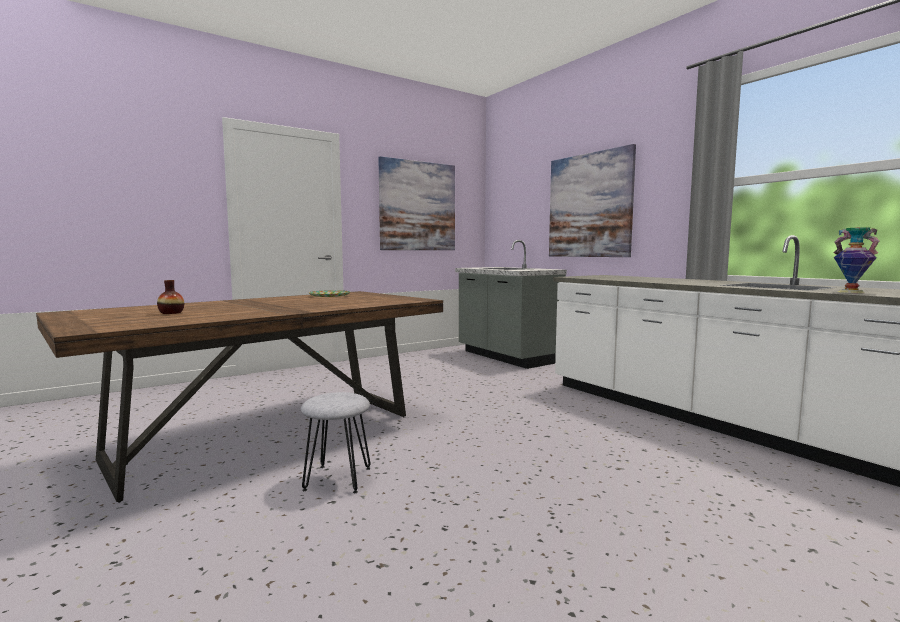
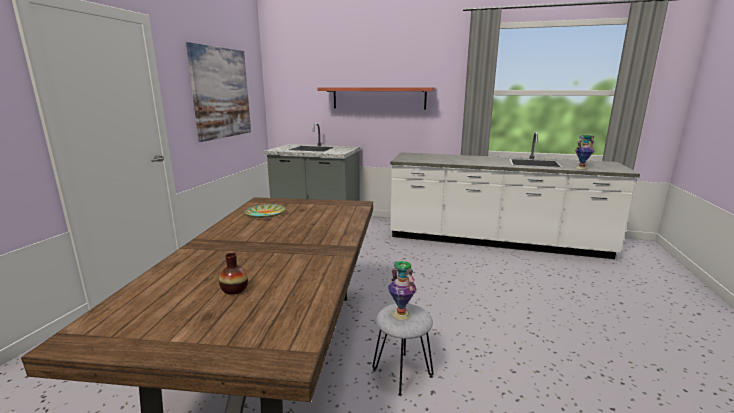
camera: 40 degrees left, 10 degrees up
(332, 398) = (400, 314): none -> vase
(589, 205) = (378, 98): picture -> shelf

